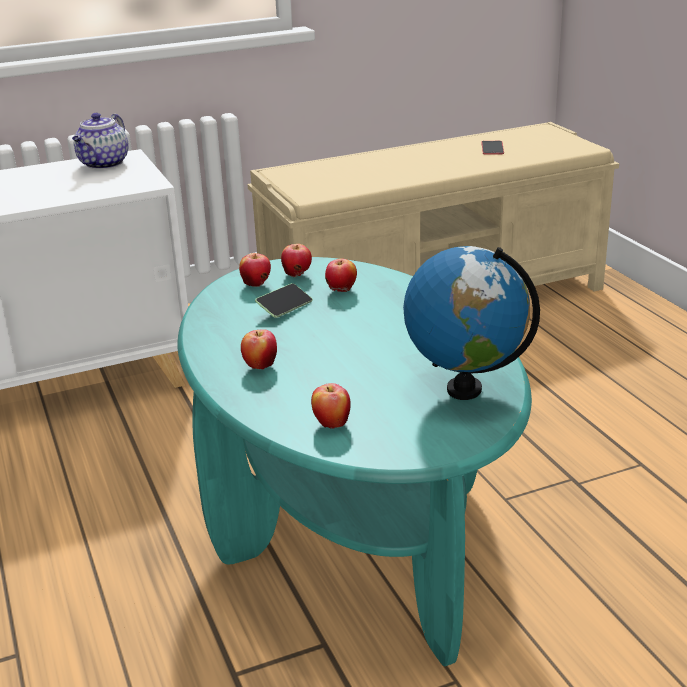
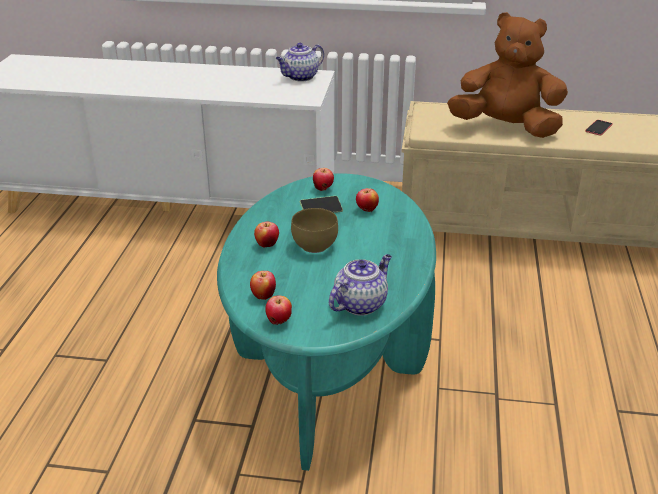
camera: 30 degrees right, 5 degrees up
(297, 275) = (354, 190): apple -> apple (279, 322)
(328, 348) = (315, 247): none -> brown bowl
(397, 170) = (506, 128): none -> brown plush toy
(464, 389) = (360, 304): globe -> teapot

